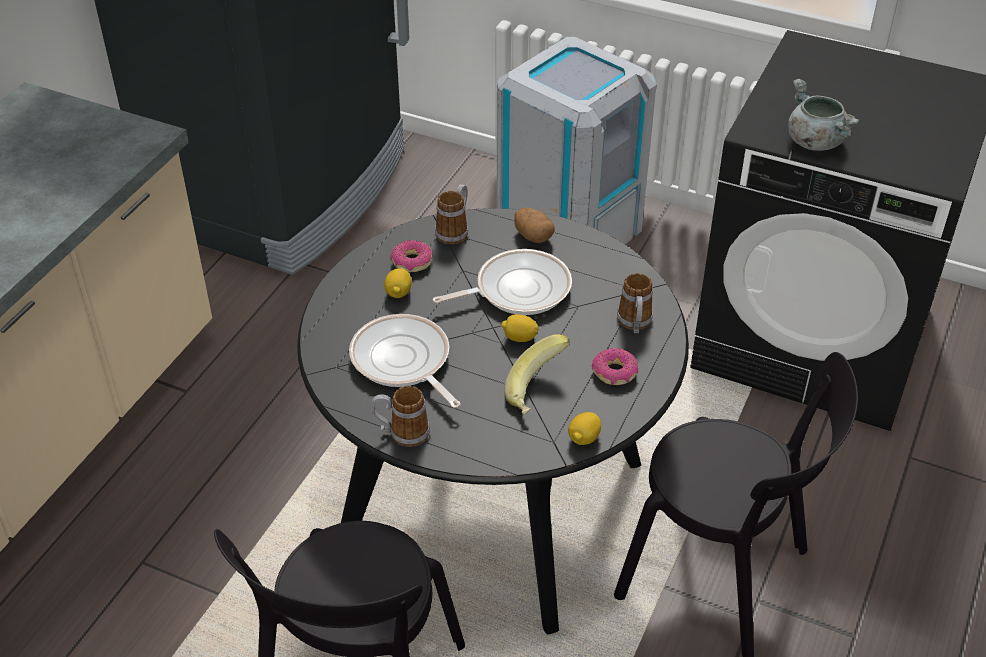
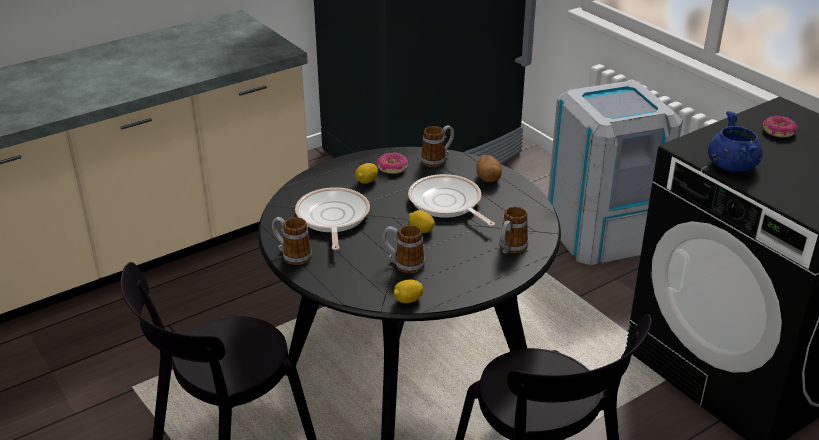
camera: 30 degrees right, 10 degrees down
(517, 289) = (447, 203): frying pan -> frying pan turned 135 degrees counterclockwise
(538, 391) = (403, 264): banana -> mug
(614, 373) = (467, 271): donut -> donut (778, 132)
(814, 141) = (731, 165): grey cooking pot -> blue cooking pot

